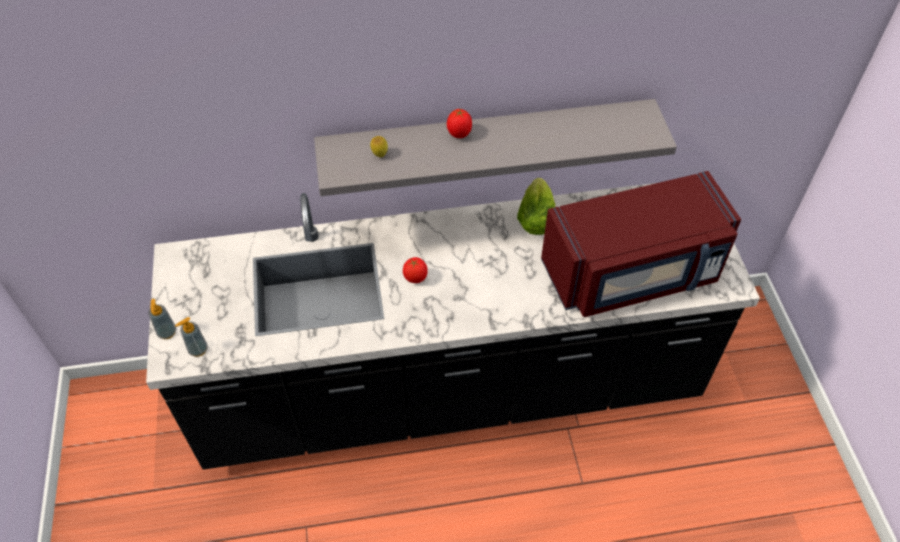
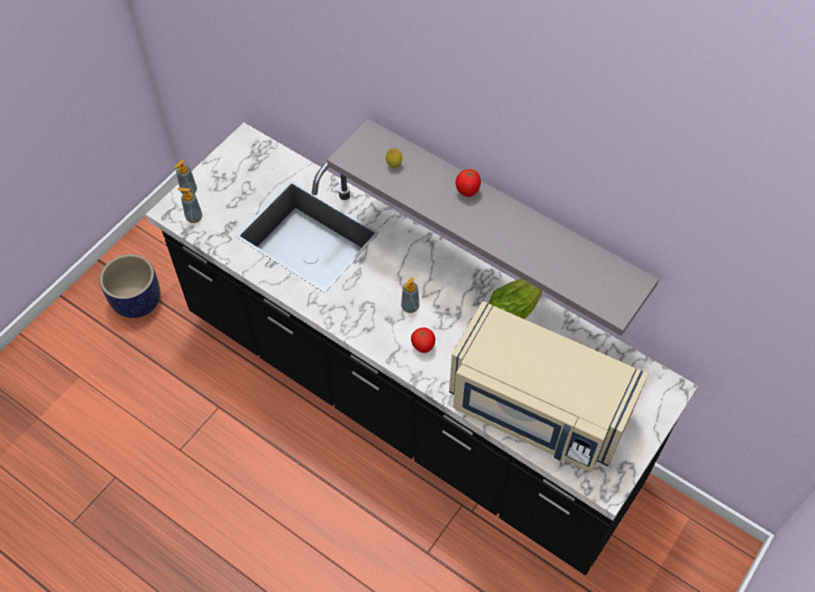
camera: 45 degrees right, 5 degrees up
(135, 506) = (138, 301): none -> planter
(415, 278) = (377, 282): tomato -> tomato (423, 346)
(461, 276) = (410, 306): none -> soap dispenser
(632, 273) = (537, 410): red microwave -> beige microwave

